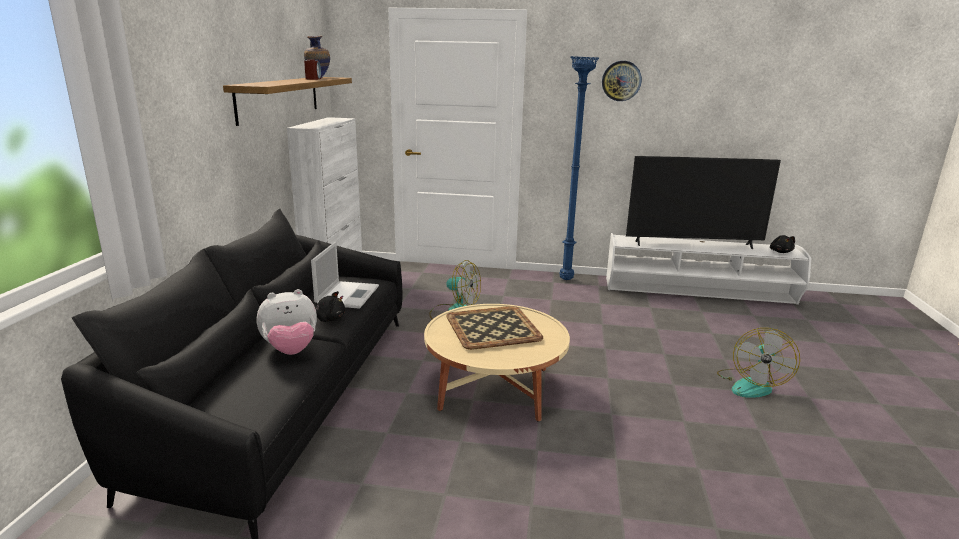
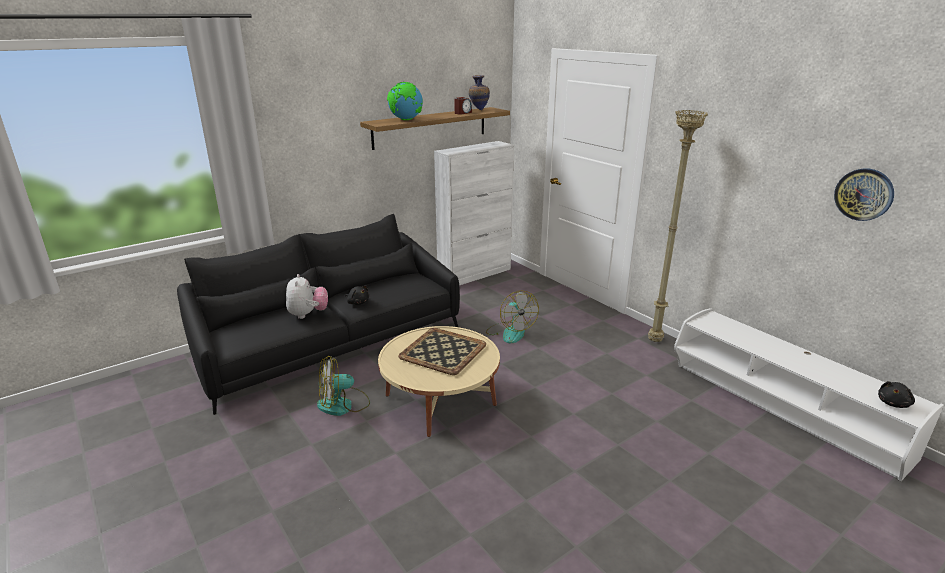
camera: 45 degrees right, 5 degrees up
(277, 83) = (406, 120): none -> globe
(291, 350) = (308, 314): plush toy -> plush toy turned 120 degrees counterclockwise
(348, 294) = (396, 290): laptop -> none
(567, 280) = (656, 341): blue floor lamp -> beige floor lamp
(621, 81) = (742, 142): wall clock -> wall clock (864, 194)
(693, 245) = (783, 352): television -> none
(751, 384) = (648, 514): fan -> fan (343, 405)

